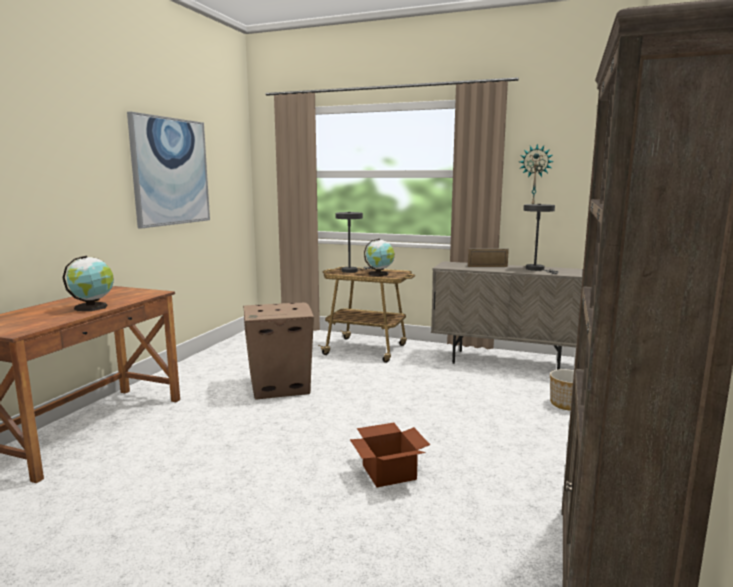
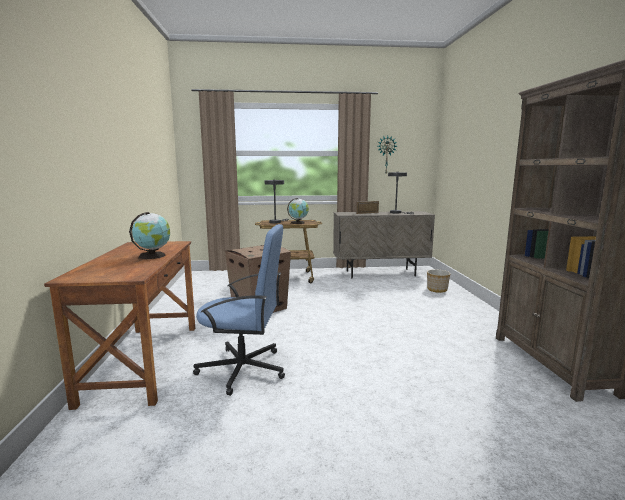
camera: 25 degrees left, 0 degrees up
(164, 464) = (244, 369): none -> blue office chair
(171, 171) = (143, 147): picture -> none
(389, 471) = (392, 340): cardboard box -> none

